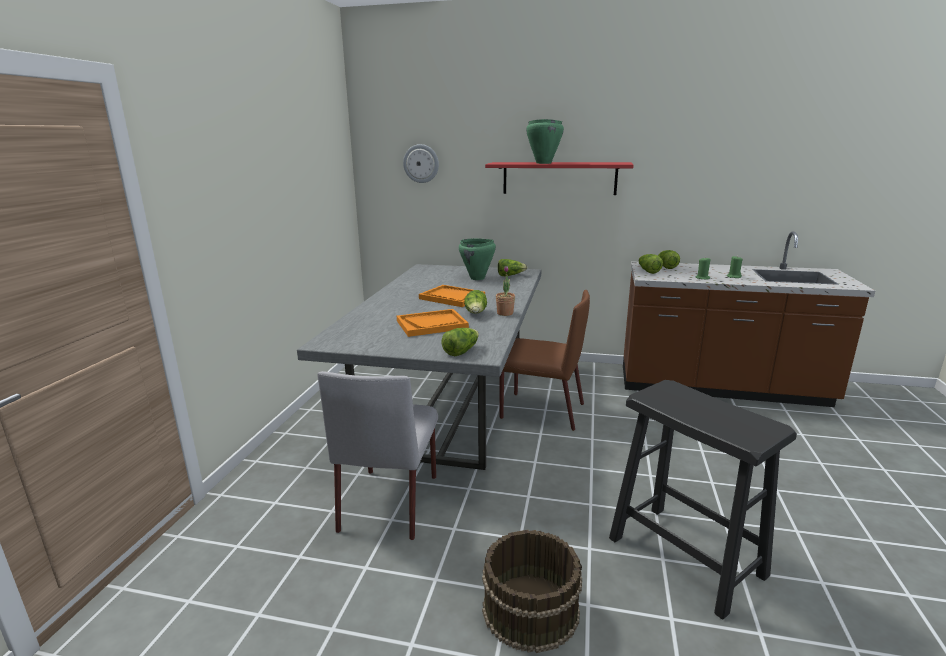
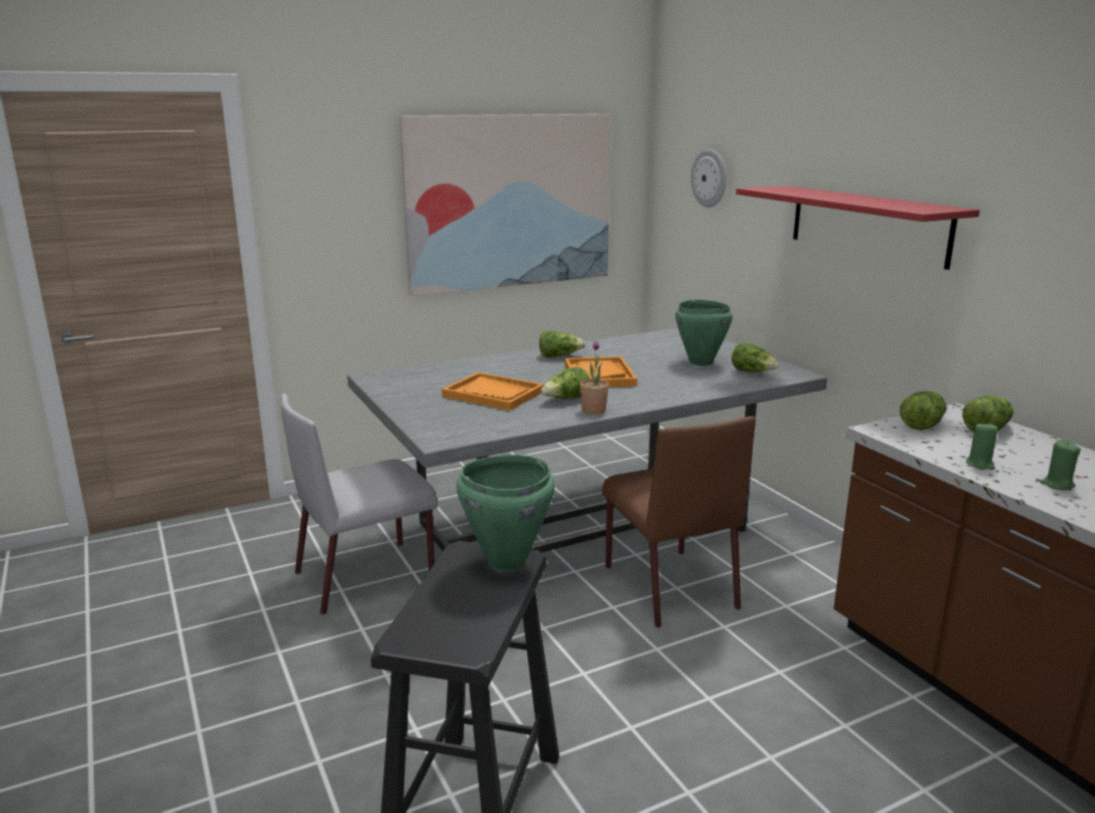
camera: 50 degrees right, 0 degrees up
(300, 191) = (510, 202): none -> picture
(461, 351) = (436, 427): lettuce -> lettuce (559, 356)
(530, 609) = (282, 724): brown bucket -> none
(543, 163) = (816, 195): green cooking pot -> green cooking pot (505, 561)

